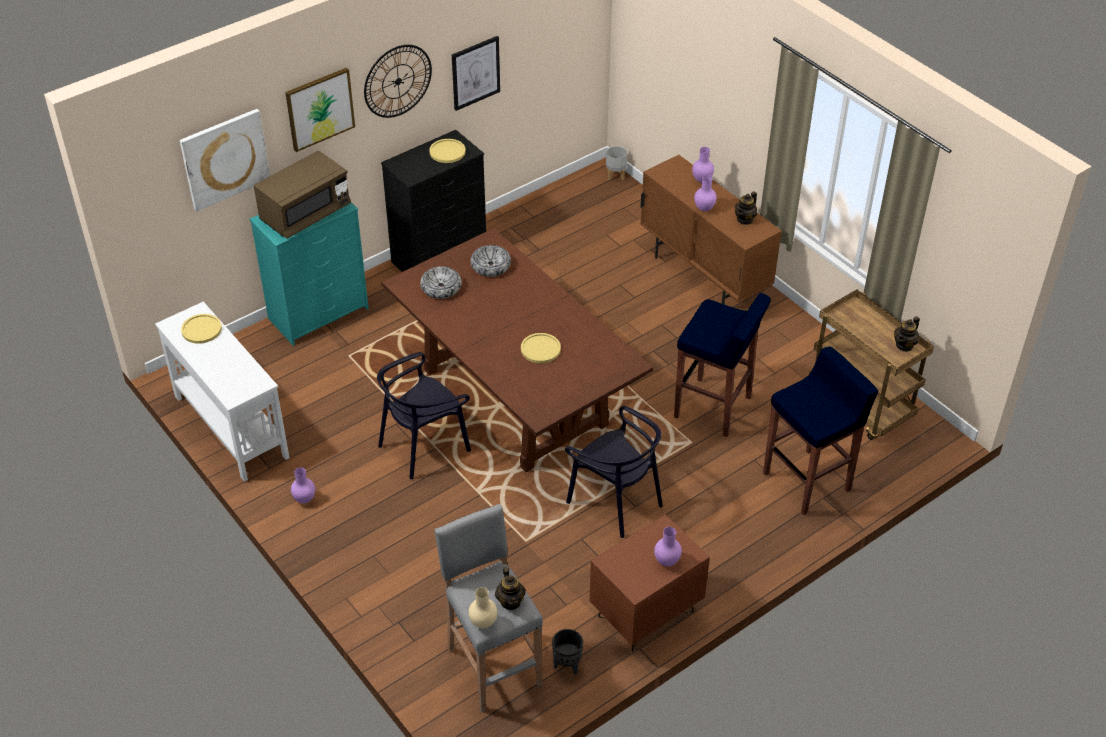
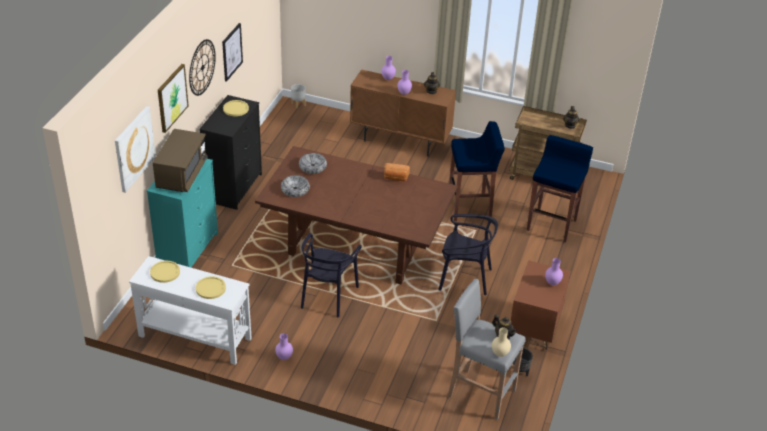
camera: 35 degrees left, 5 degrees down
(540, 349) = (387, 200): yellow plate -> yellow plate (210, 288)
(580, 323) = (395, 178): none -> bread

